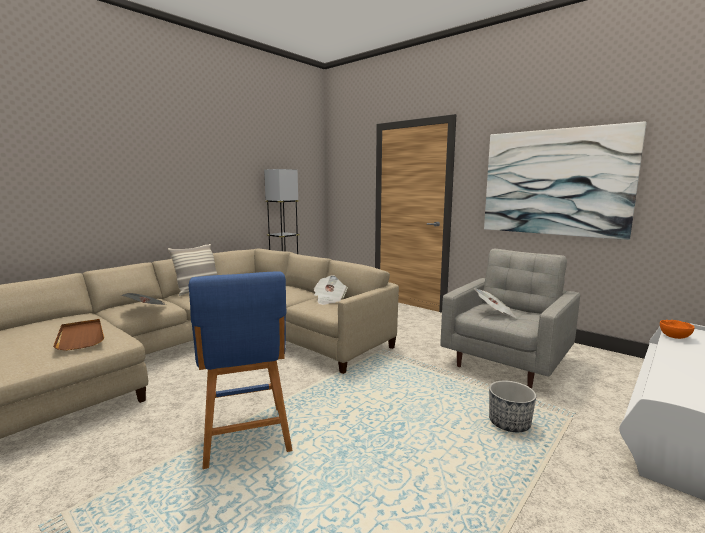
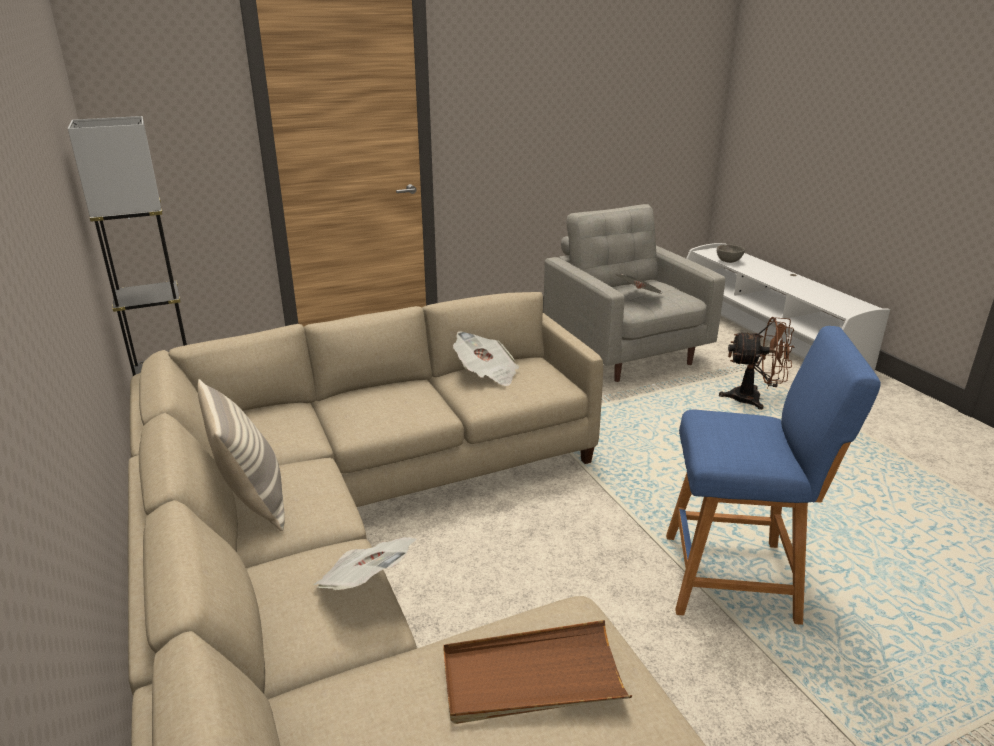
camera: 65 degrees left, 15 degrees up
(509, 424) = (754, 399): planter -> brown fan
(555, 182) = (574, 104): picture -> none
(674, 337) = (728, 261): orange bowl -> grey bowl

